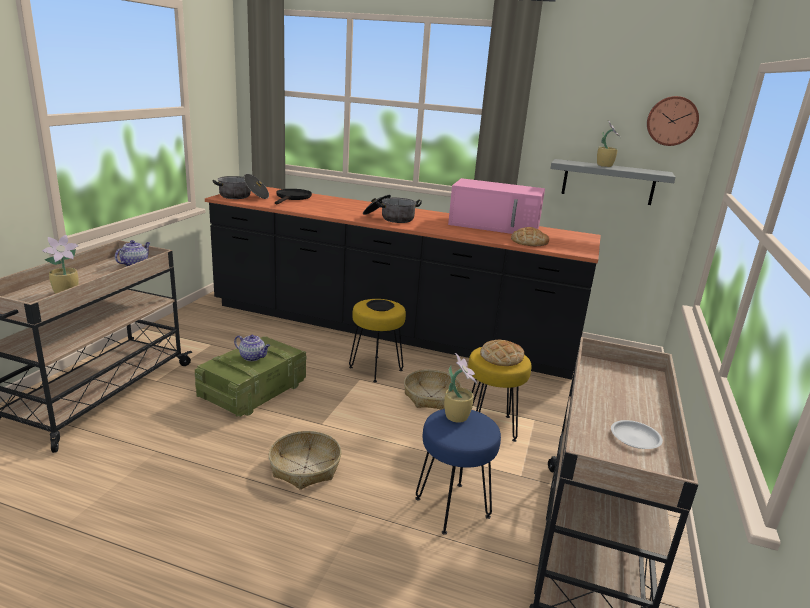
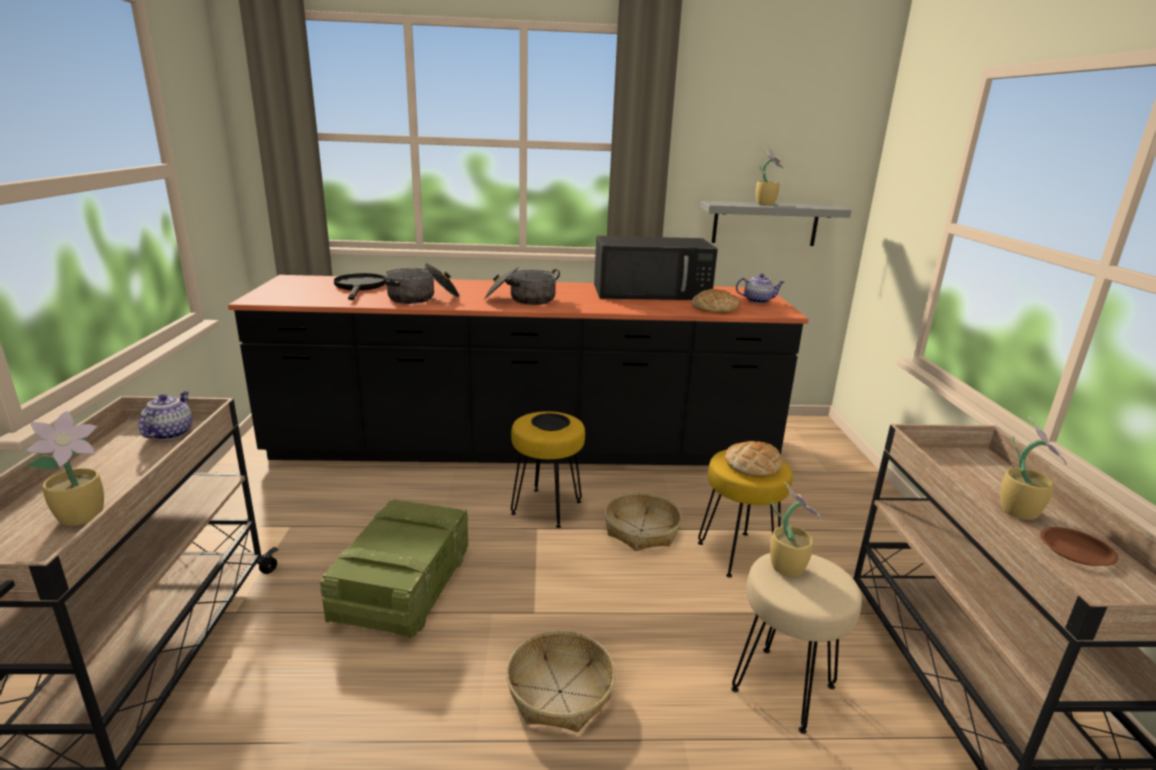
camera: 20 degrees left, 0 degrees up
(243, 196) = (286, 294): cooking pot -> cooking pot (422, 298)
(253, 357) = (400, 538): teapot -> teapot (758, 301)
(453, 508) = (784, 688): blue stool -> beige stool
(495, 225) = (652, 292): pink microwave -> black microwave
(625, 409) = (1018, 511): none -> potted plant
(635, 438) = (1076, 551): white plate -> brown plate
(672, 121) = (832, 145): wall clock -> none

